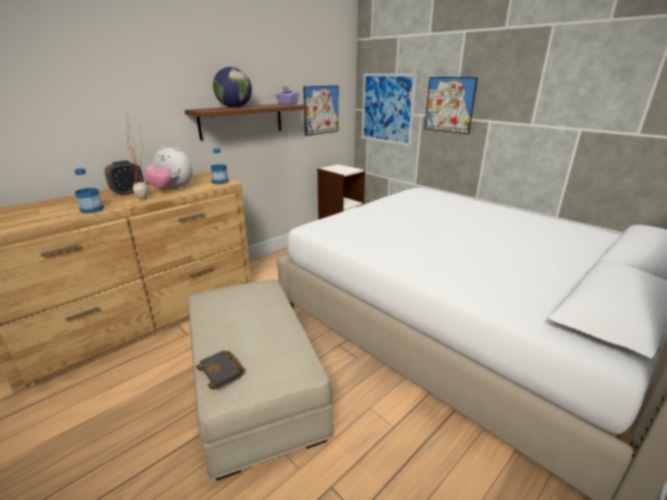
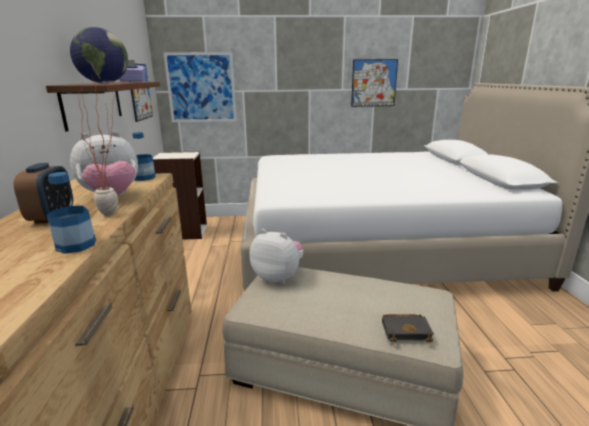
camera: 50 degrees left, 5 degrees down
(252, 289) = (278, 277): none -> plush toy
(449, 105) = (271, 79): picture -> picture (374, 83)

